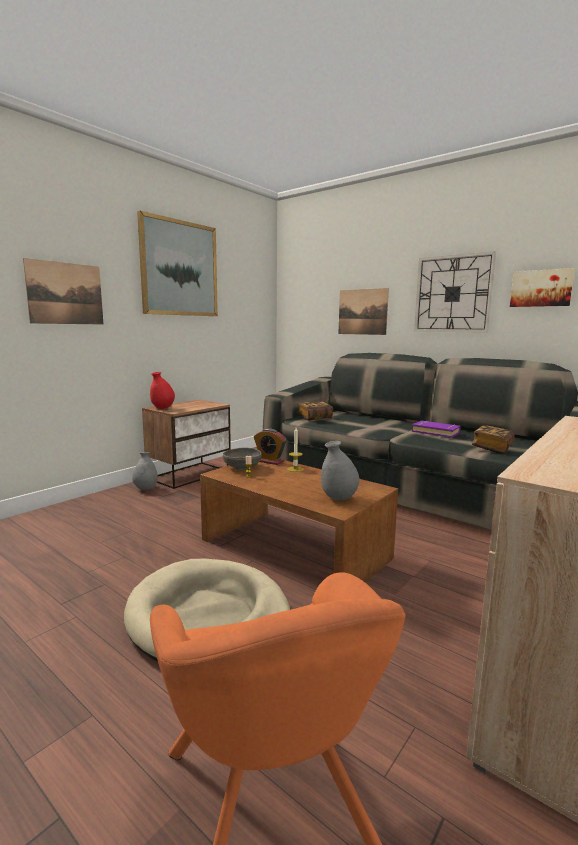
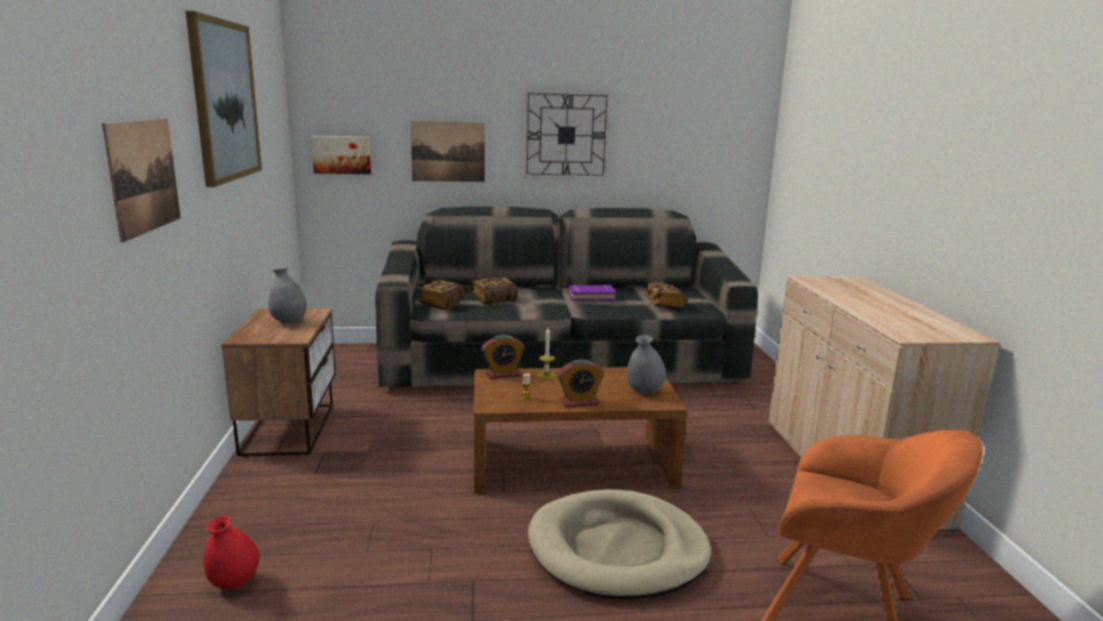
camera: 45 degrees left, 5 degrees up
(146, 489) = (270, 469): grey vase -> grey vase (289, 322)
(162, 408) = (259, 337): red vase -> red vase (234, 583)
(242, 467) = (496, 390): grey bowl -> none
(274, 489) = (579, 402): none -> alarm clock
(357, 422) = (494, 299): none -> book
(541, 288) = (654, 134): picture -> picture (342, 155)

